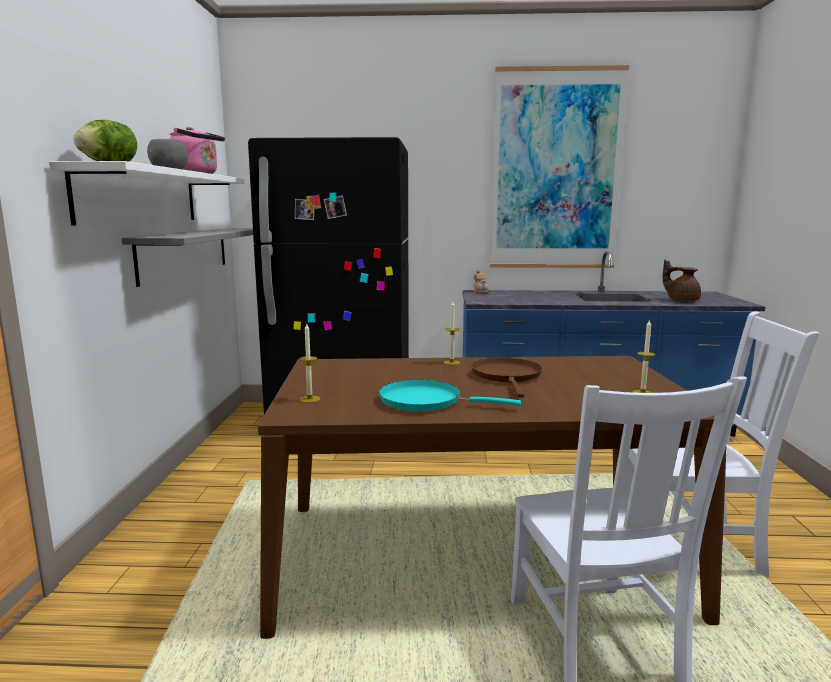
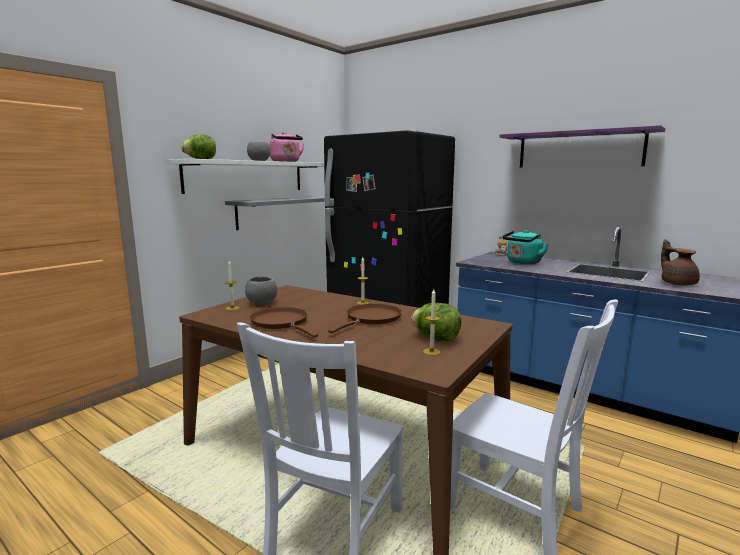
camera: 35 degrees right, 0 degrees up
(332, 385) = (261, 303): none -> grey bowl
(426, 401) = (281, 323): turquoise frying pan -> brown frying pan
(526, 297) = (523, 262): none -> turquoise kettle
(555, 170) = (579, 149): picture -> purple shelf
(614, 381) = (436, 339): none -> lettuce

